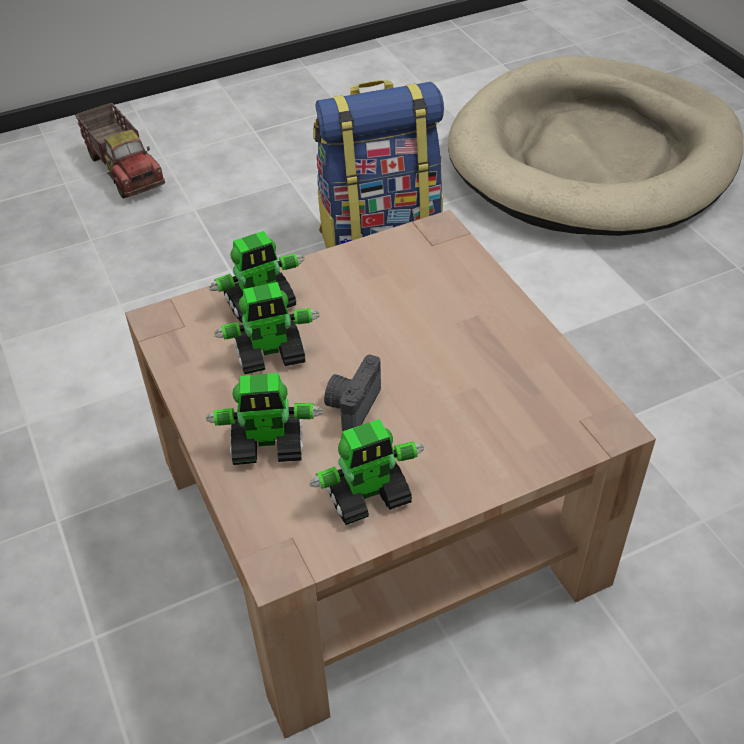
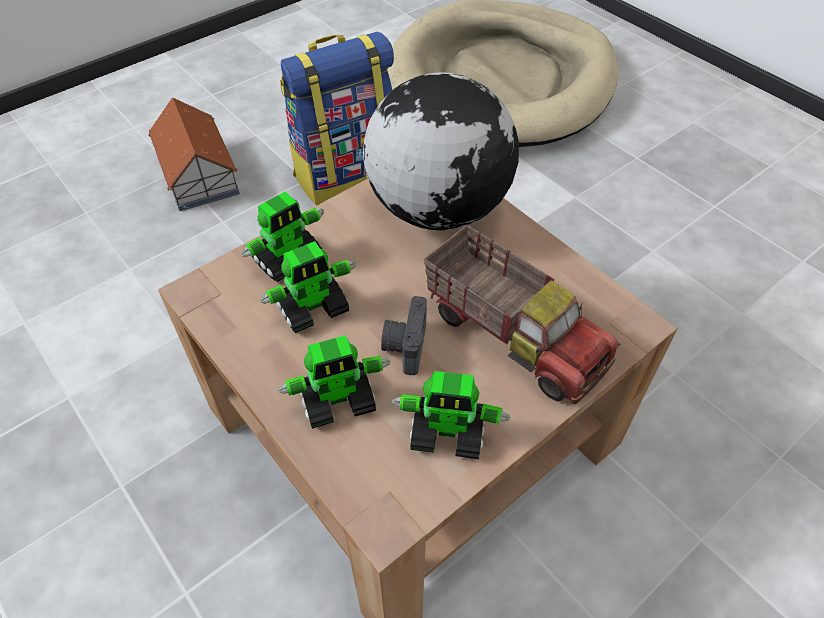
camera: 15 degrees left, 5 degrees up
(125, 169) = (103, 143): toy truck -> toy truck (514, 334)
(217, 216) = (198, 175): none -> toy house
(368, 495) = (448, 433): toy robot -> toy robot turned 45 degrees clockwise
(432, 276) = (437, 208): none -> globe

